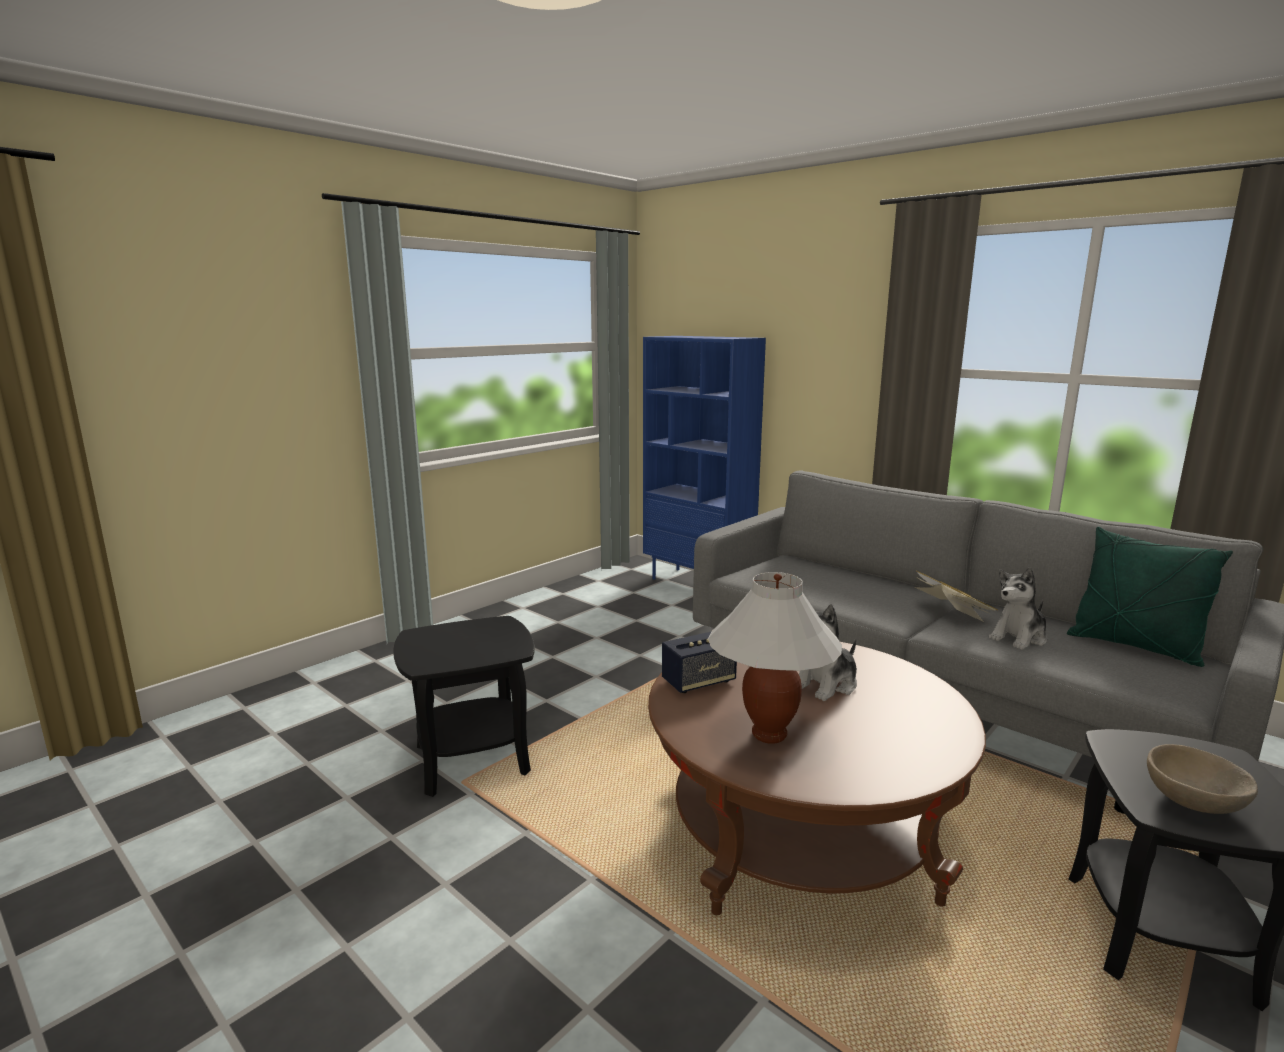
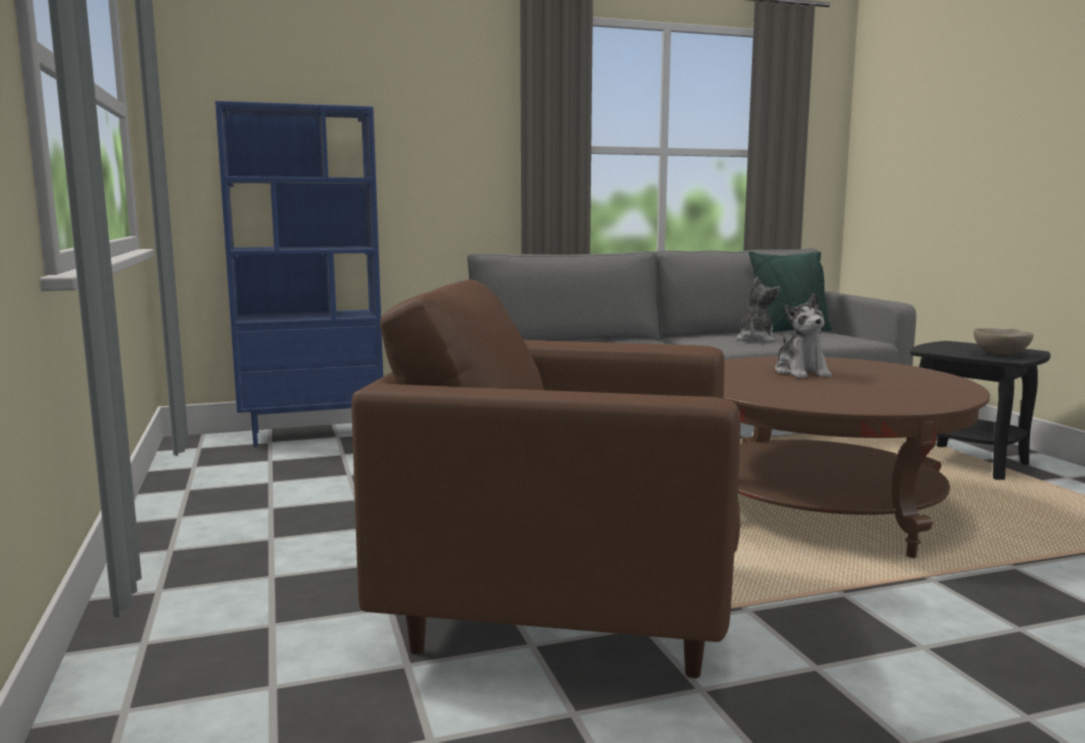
camera: 60 degrees left, 5 degrees down
(472, 758) = (564, 613): black side table -> brown armchair
(698, 681) = (765, 393): speaker -> none
(768, 734) = (877, 393): white table lamp -> none
(950, 611) = (691, 340): book -> none
(1019, 637) = (755, 339): plush toy -> plush toy turned 150 degrees counterclockwise

